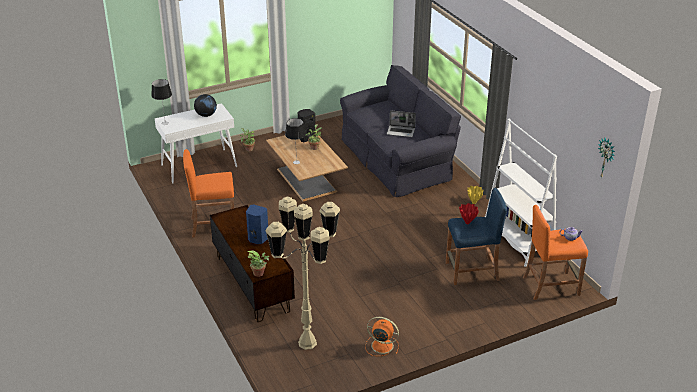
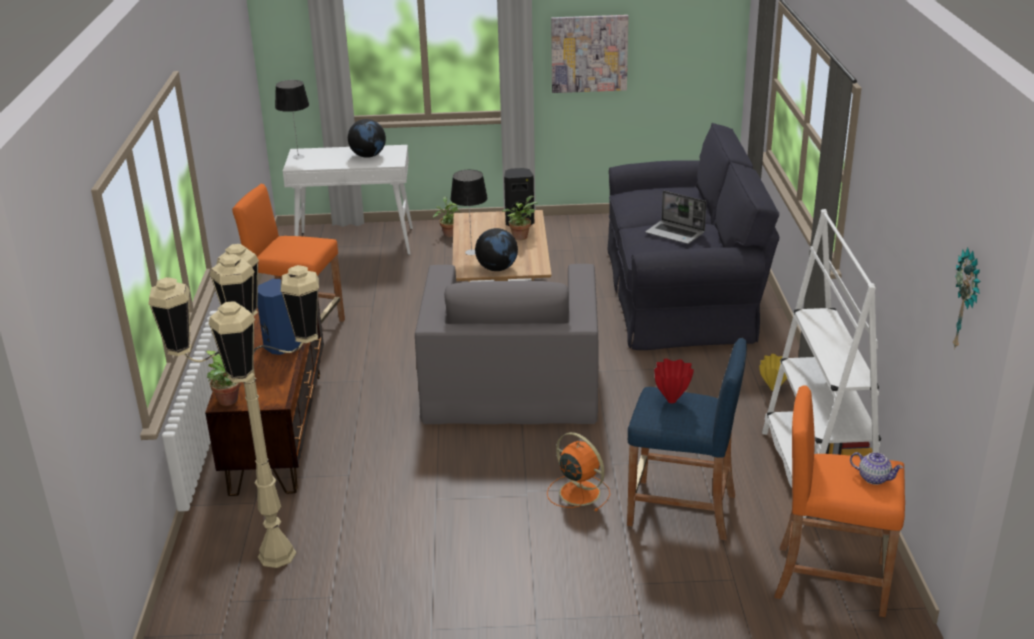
camera: 25 degrees right, 5 degrees down
(314, 34) = (589, 53): none -> picture
(318, 169) = (497, 268): none -> globe
(350, 229) = (511, 383): none -> grey armchair
(381, 345) = (401, 599): orange fan -> orange fan (578, 492)

